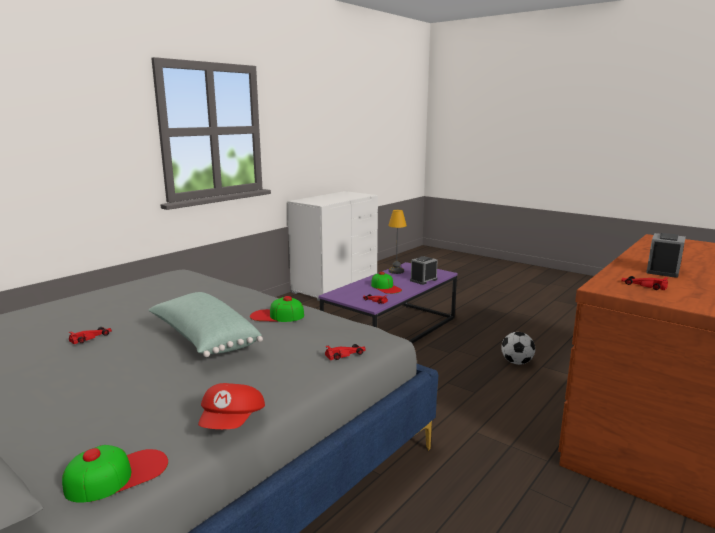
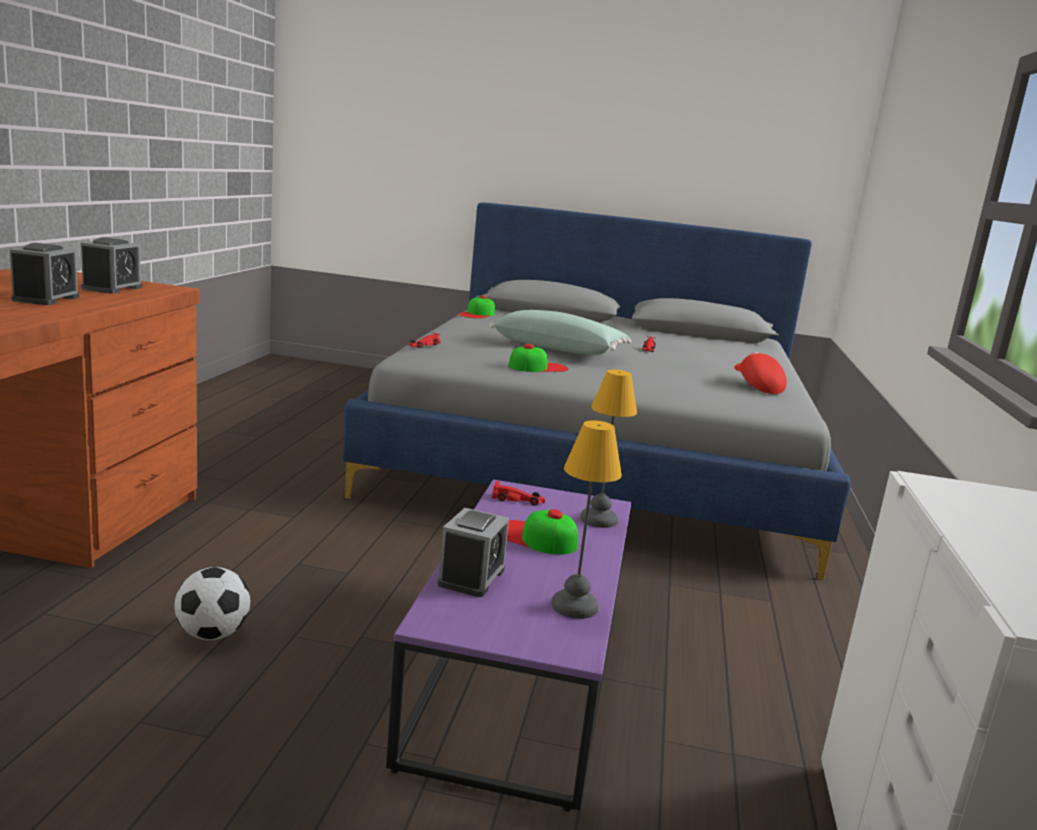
camera: 150 degrees right, 0 degrees up
(233, 422) = (452, 323): red cap -> red cap (756, 386)
(348, 290) = (598, 520): none -> table lamp
(643, 285) = (112, 288): red toy car -> alarm clock

